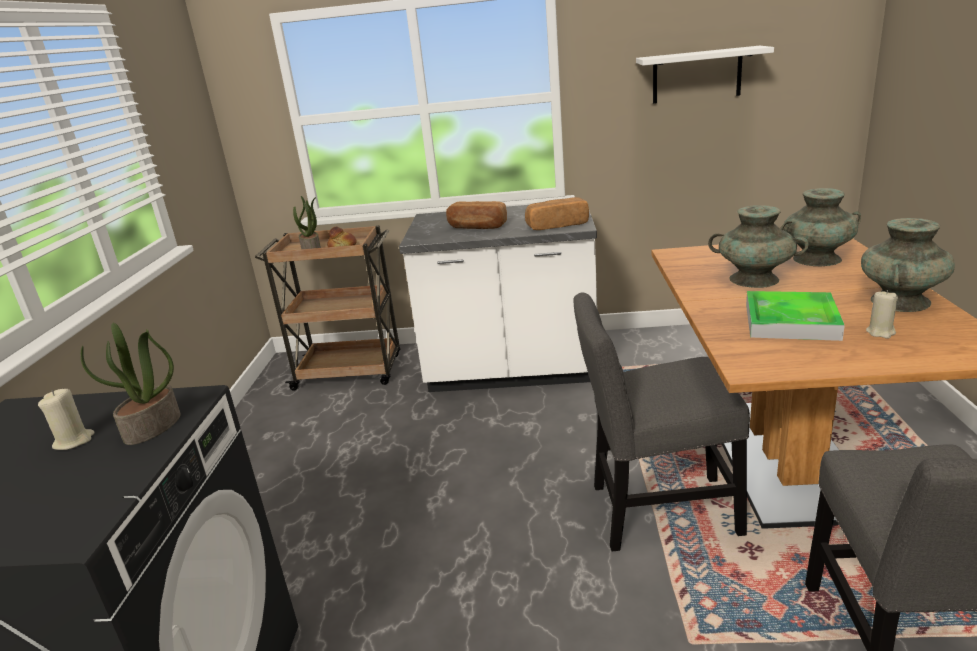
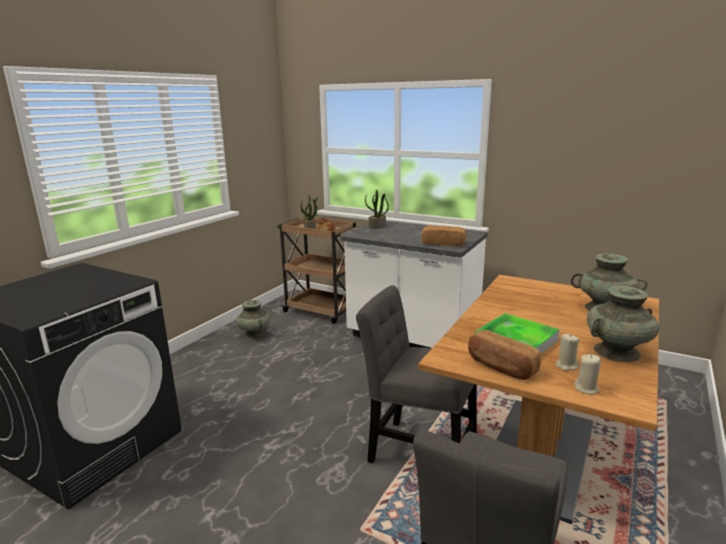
camera: 25 degrees right, 5 degrees down
(74, 441) = (78, 286): beige candle -> beige candle (586, 388)
(153, 428) = (108, 289): potted plant -> potted plant (377, 226)
(477, 227) = (397, 234): bread -> bread (500, 367)
(696, 75) = (590, 155): white shelf -> none
(754, 279) = (536, 310): turquoise vase -> turquoise vase (255, 335)

